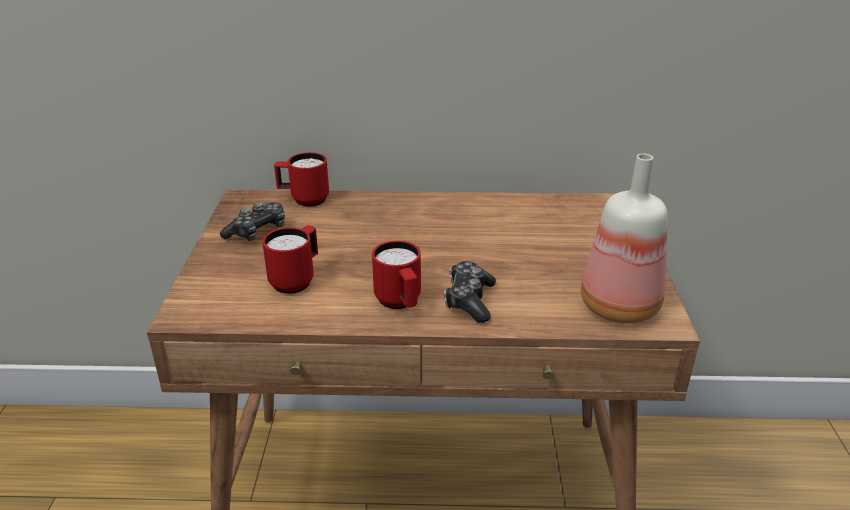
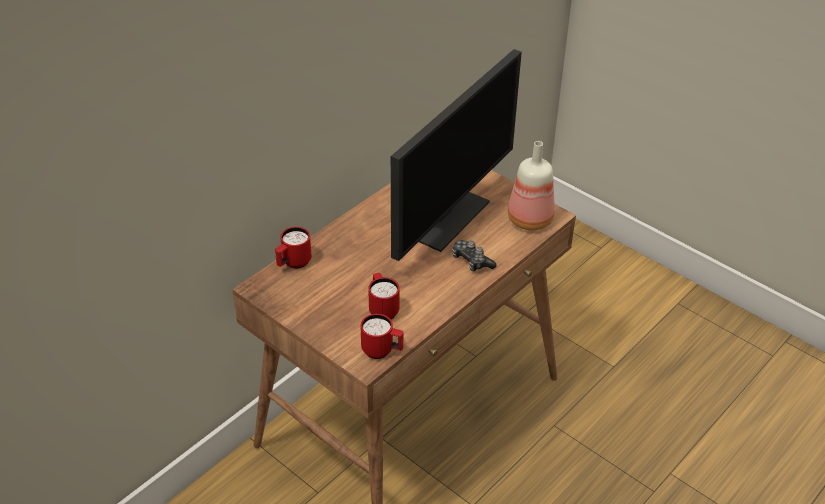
camera: 50 degrees left, 10 degrees up
(257, 231) = (309, 300): game controller -> none
(400, 303) = (447, 284): red mug -> red mug (382, 351)
(516, 243) = (442, 215): none -> monitor

